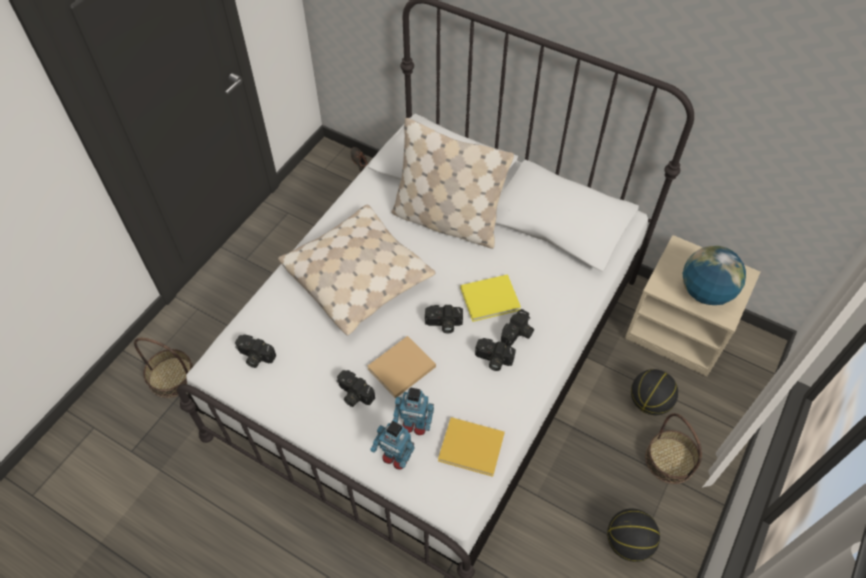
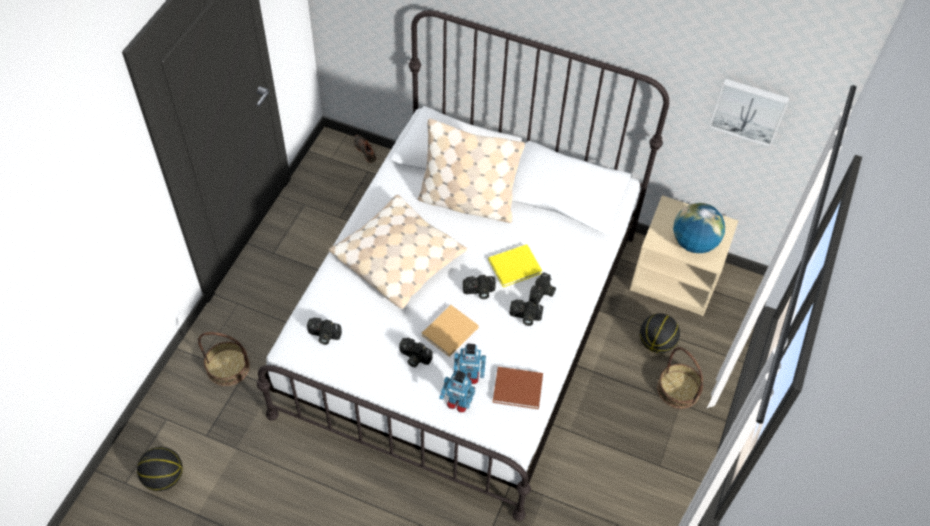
camera: 10 degrees left, 0 degrees up
(473, 448) = (519, 389): yellow book -> brown book
(628, 542) = (650, 460): basketball -> basketball (164, 477)
(794, 135) = (749, 110): none -> picture

